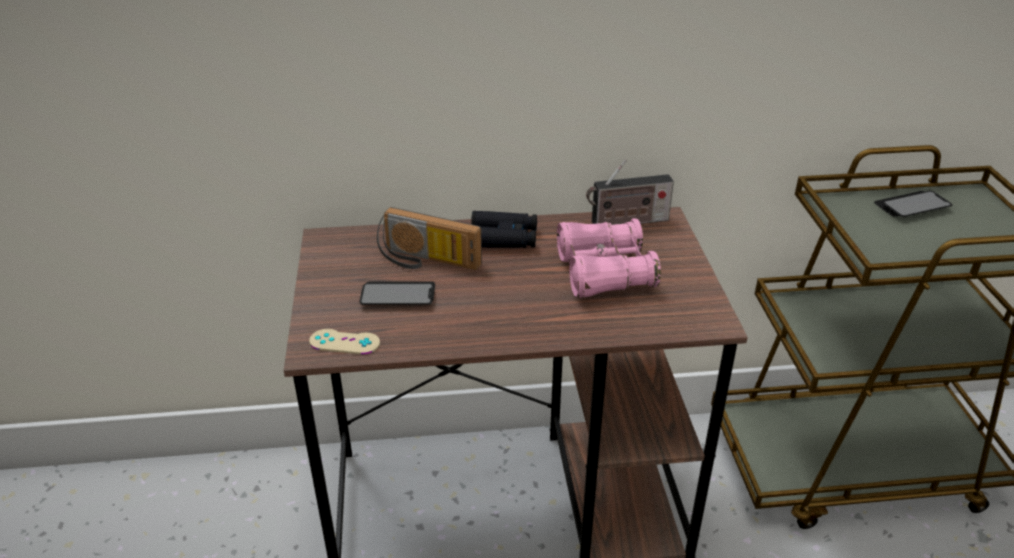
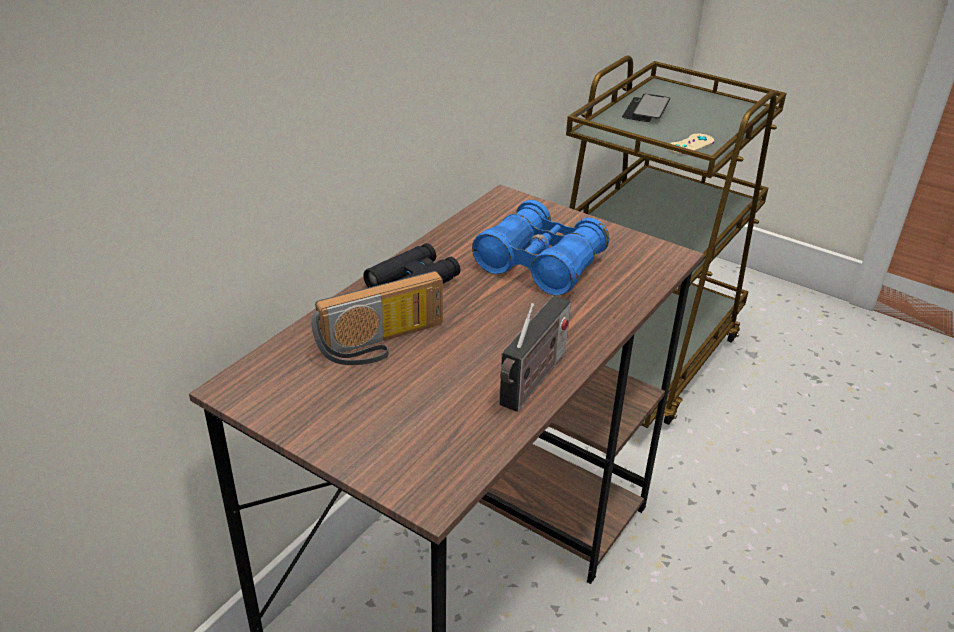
camera: 50 degrees left, 0 degrees up
(344, 342) = (446, 465): beige game controller -> beige game controller (690, 144)
(398, 295) = (415, 390): phone -> none
(604, 272) = (540, 264): pink binoculars -> blue binoculars
(626, 222) = (485, 216): radio -> radio (532, 381)

